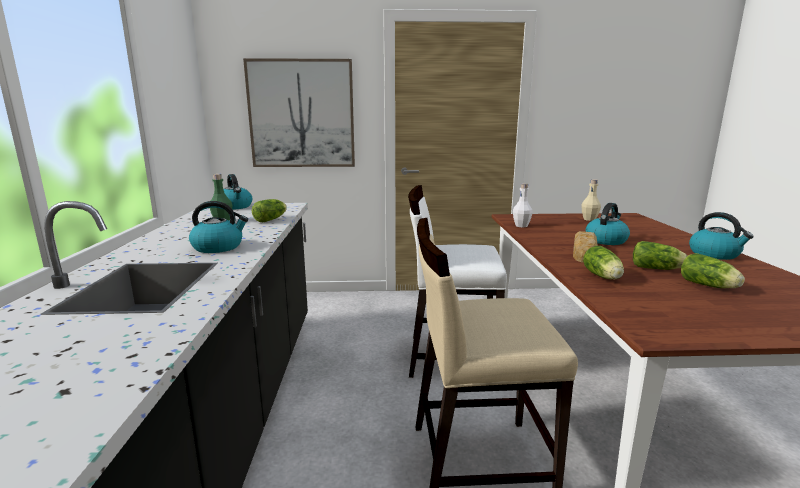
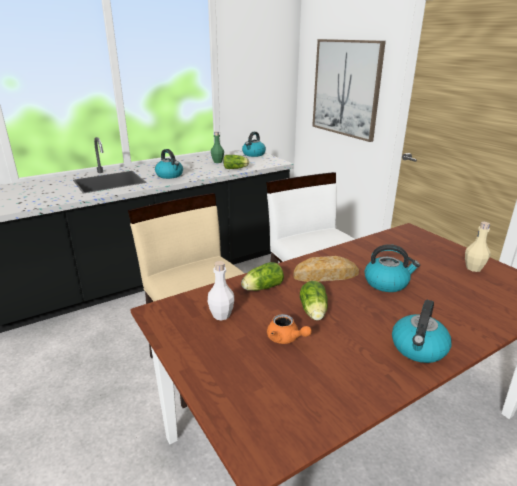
camera: 60 degrees right, 10 degrees up
(521, 226) = (381, 240): white bottle -> white bottle (221, 315)
(709, 286) = (286, 339): lettuce -> orange teapot

